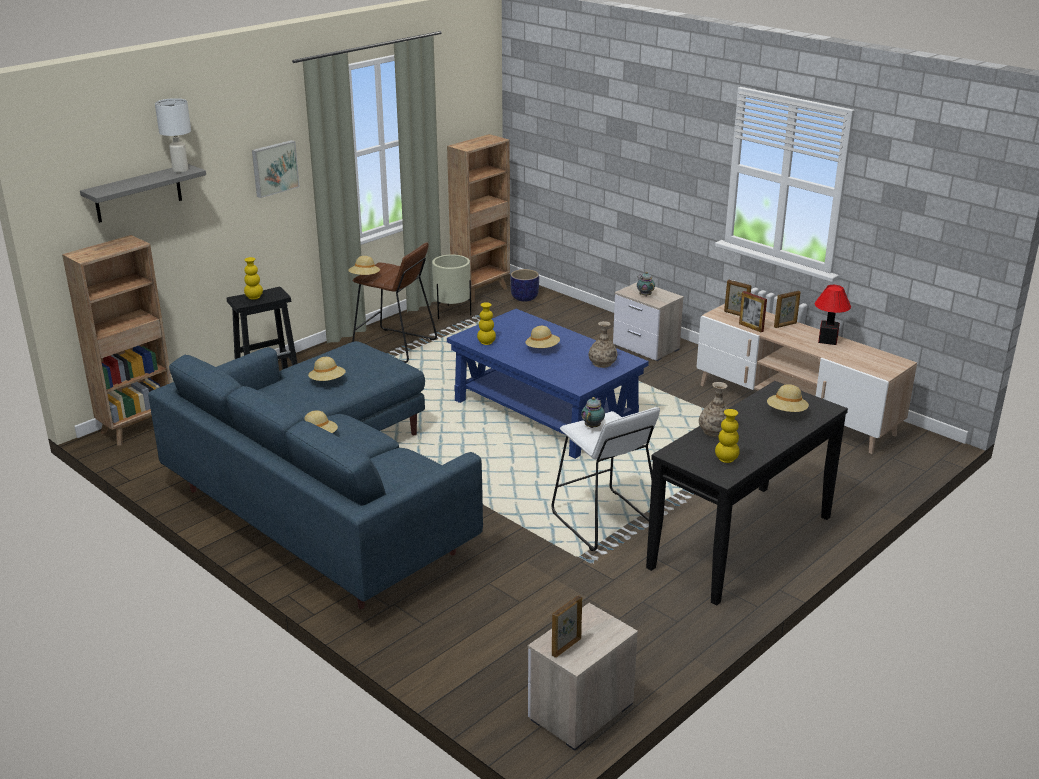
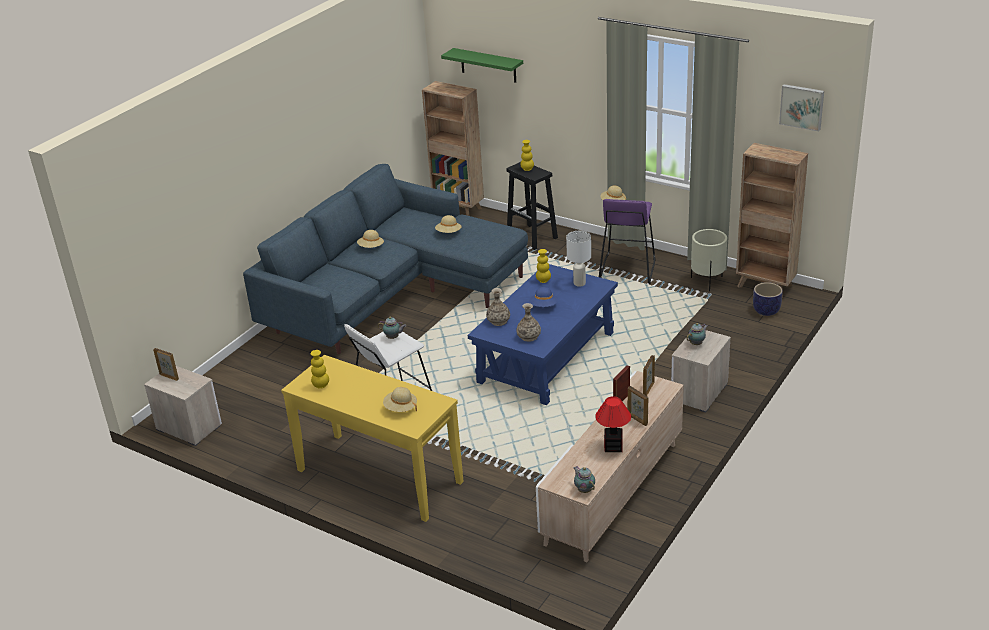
camera: 80 degrees right, 5 degrees up
(138, 193) = (488, 65): grey shelf -> green shelf
(181, 170) = (506, 61): white table lamp -> white table lamp (580, 283)
(274, 168) = (587, 90): picture -> picture (802, 106)
(394, 346) = (627, 269): brown stool -> purple stool
(542, 349) = (543, 306): beige hat -> blue hat
(715, 431) = (362, 377): vase -> vase (498, 321)
(741, 542) = (379, 476): black console table -> yellow console table
(894, 360) = (584, 490): none -> teapot

